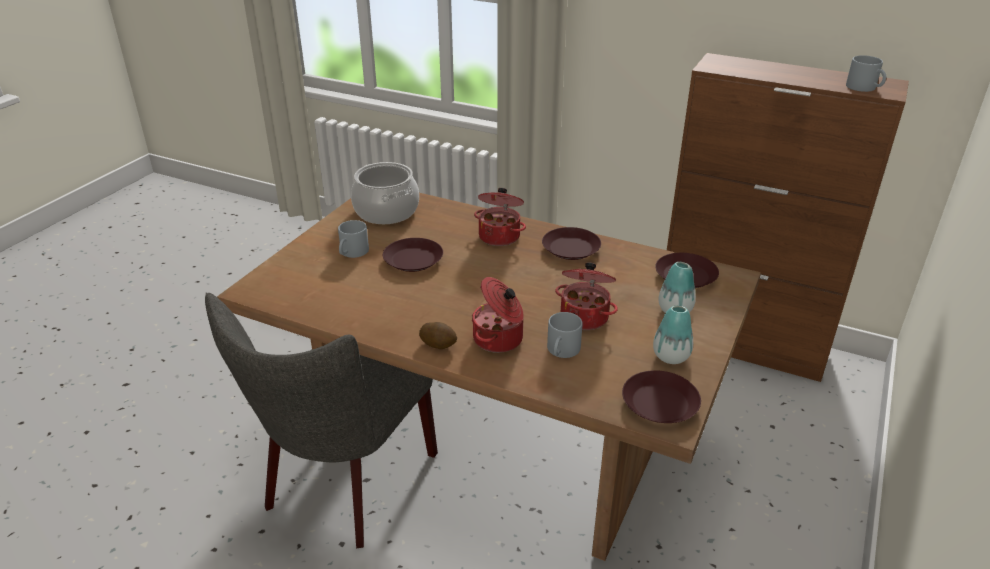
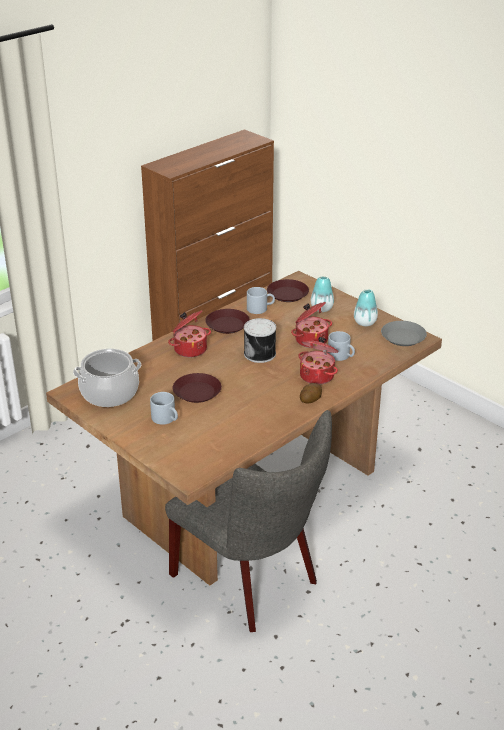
camera: 70 degrees left, 0 degrees up
(522, 285) = (260, 353): none -> can
(660, 404) = (403, 337): brown plate -> grey plate
(865, 88) = (246, 143): grey mug -> grey mug (260, 308)

